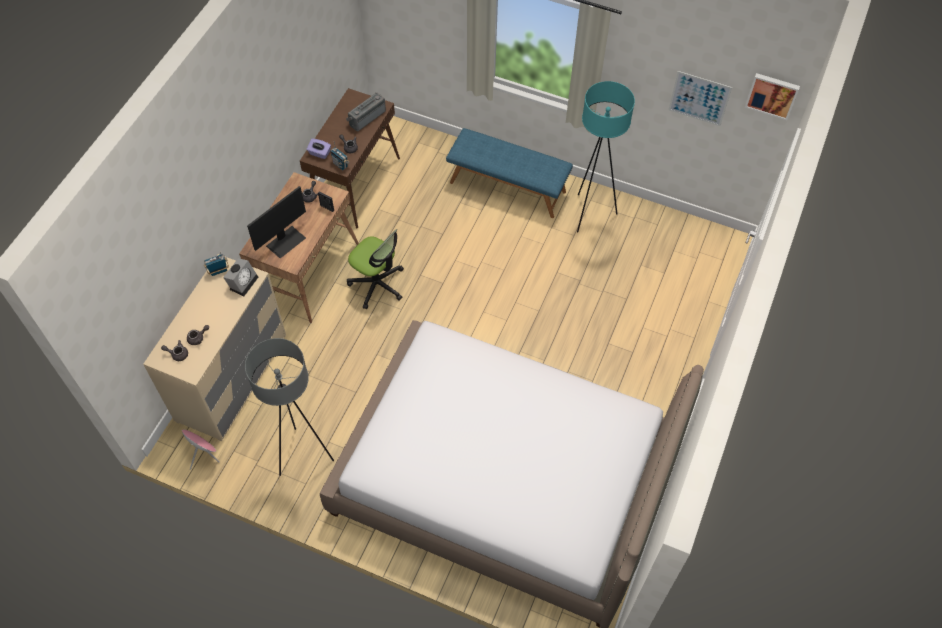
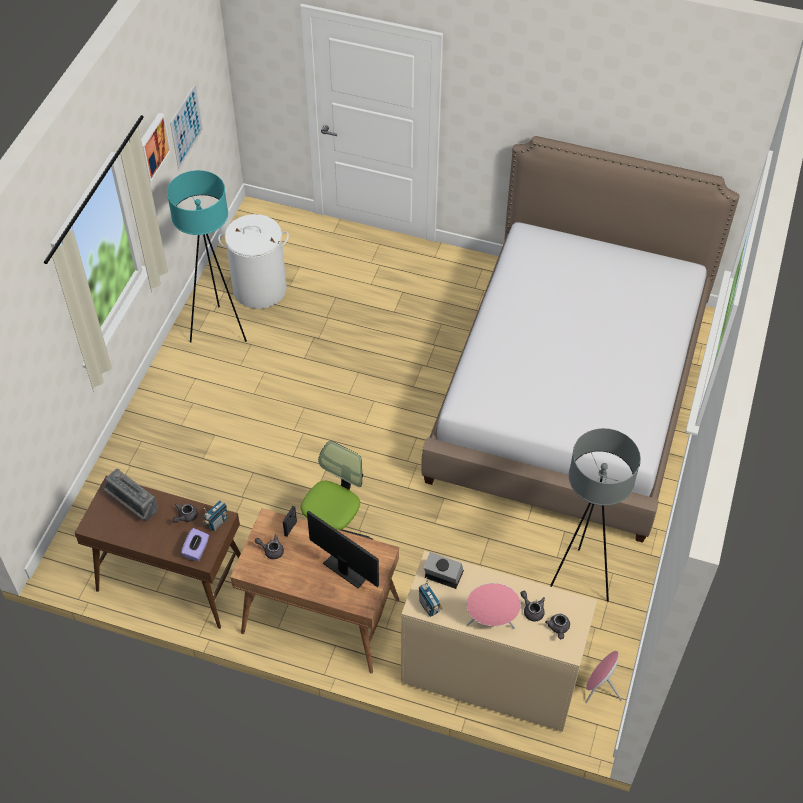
camera: 95 degrees left, 5 degrees down
(195, 309) = (491, 622): none -> pink speaker
(508, 186) = (177, 410): blue bench -> none
(636, 243) = (260, 289): none -> white laundry basket
(772, 95) = (211, 52): picture -> picture (151, 147)

